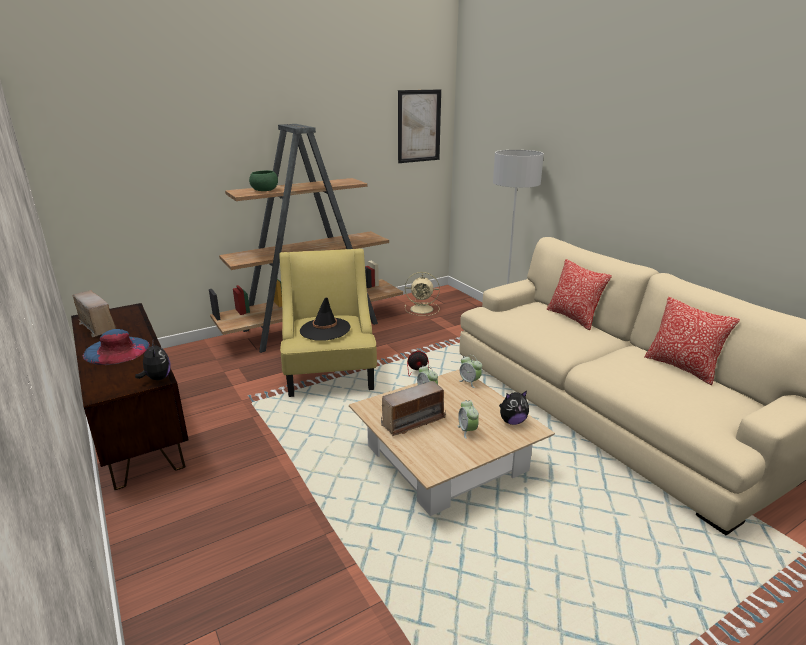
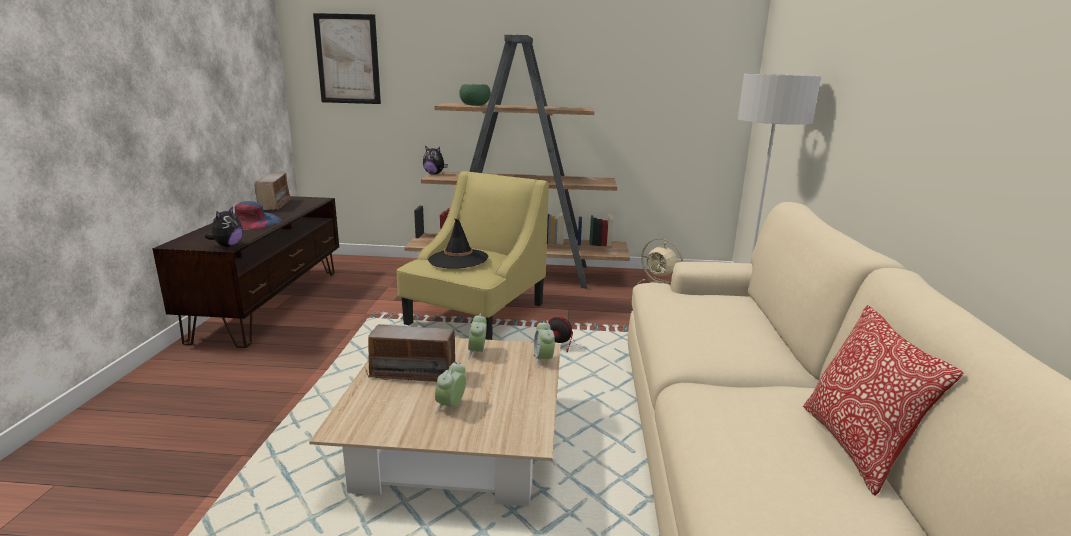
camera: 35 degrees right, 5 degrees down
(419, 126) = (704, 54): picture -> picture (348, 59)
(512, 421) = (519, 420): plush toy -> plush toy (434, 174)
(573, 318) = (767, 325): pillow -> none

